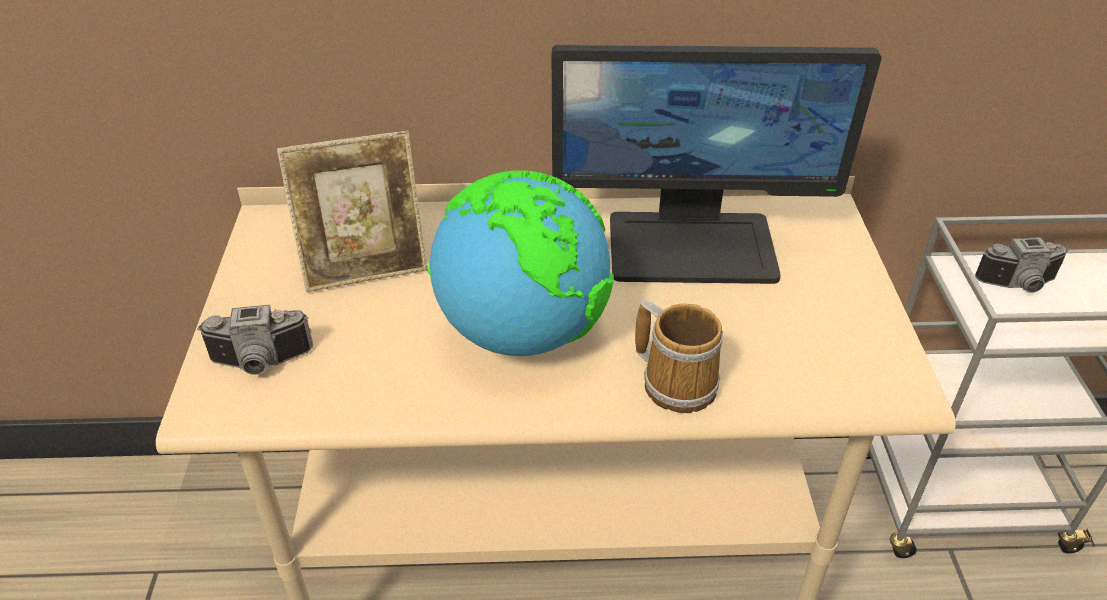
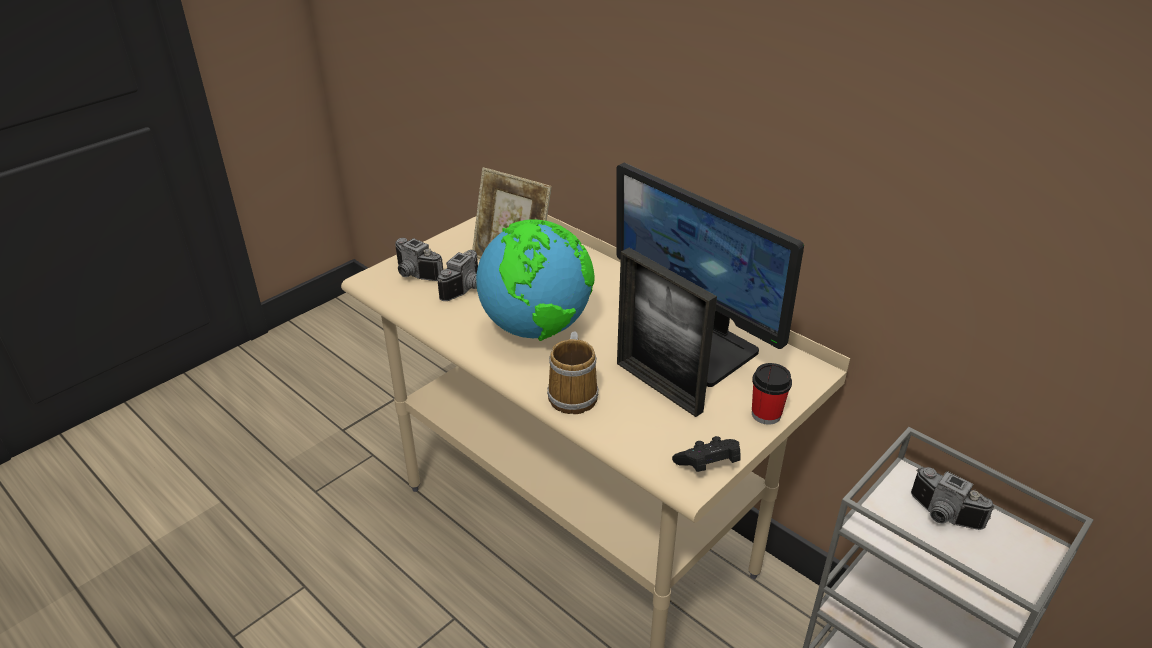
camera: 45 degrees right, 5 degrees down
(363, 338) = (467, 289): none -> camera
(737, 314) = (658, 387): none -> picture frame
(859, 277) = (766, 414): none -> cup
(895, 363) = (708, 465): none -> black game controller

